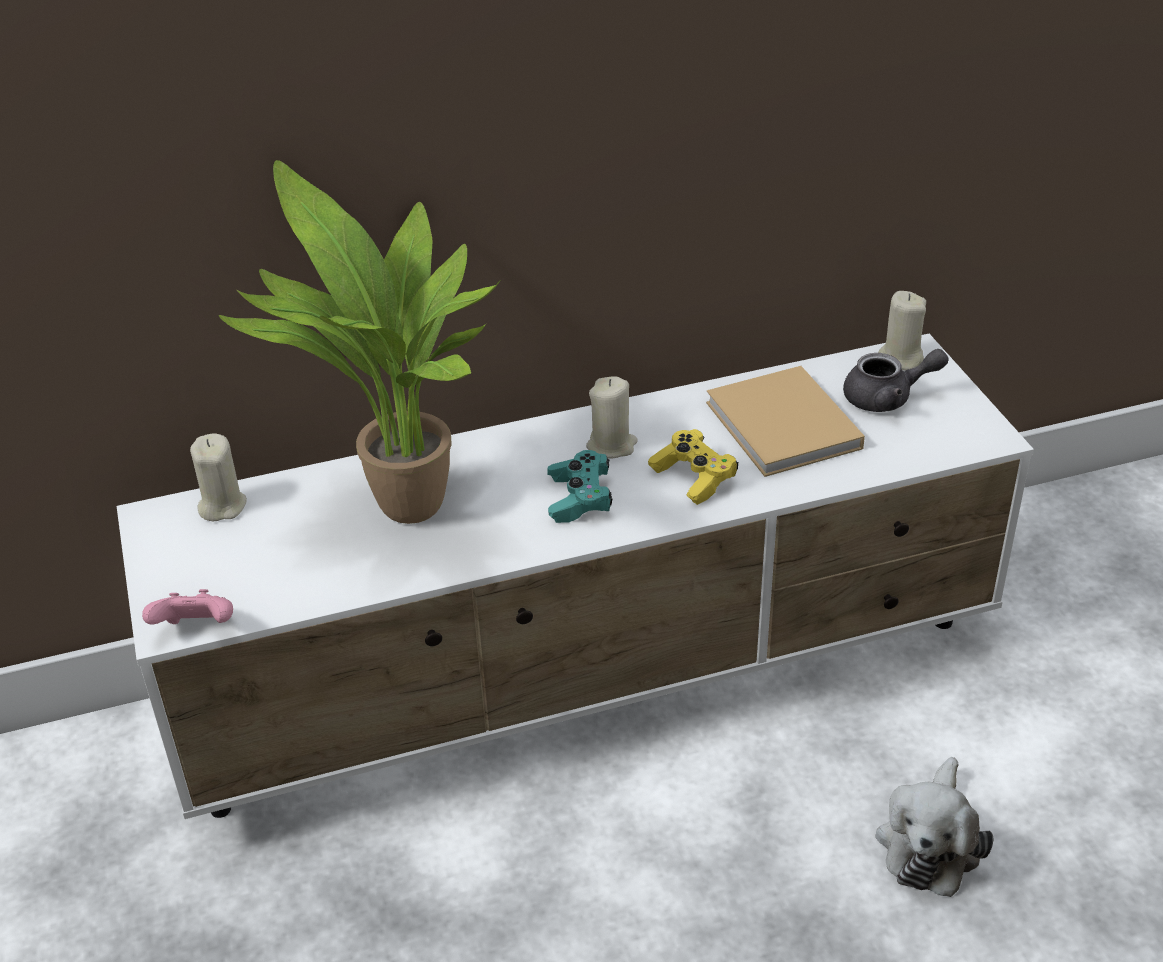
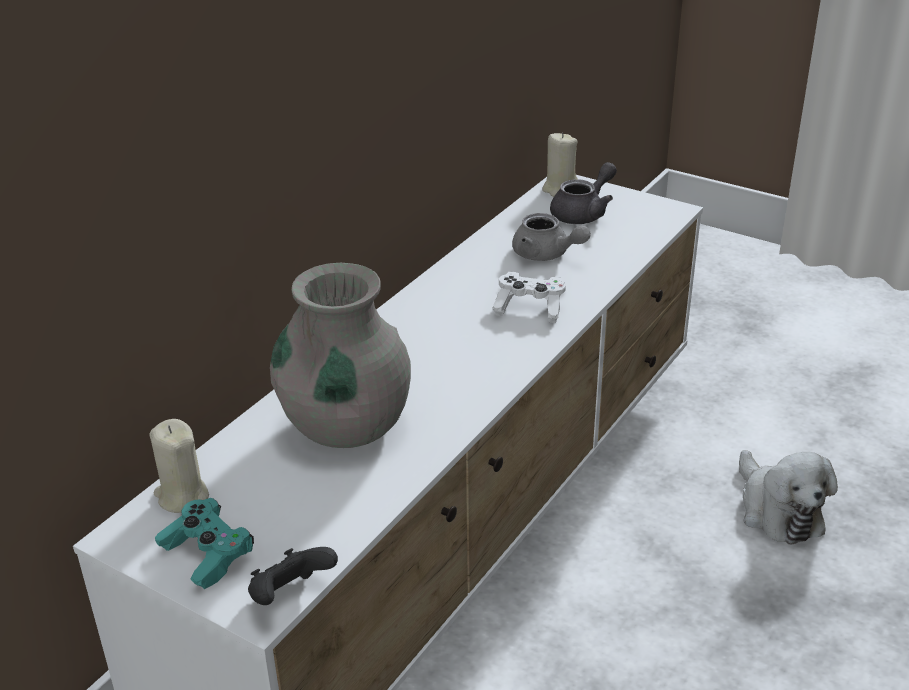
camera: 40 degrees left, 5 degrees down
(197, 630) = (290, 596): pink game controller -> black game controller
(401, 511) = (347, 426): potted plant -> grey vase
(579, 498) = (471, 355): turquoise game controller -> turquoise game controller (207, 554)
(612, 445) = (446, 313): beige candle -> none
(693, 477) = (529, 308): yellow game controller -> white game controller
(785, 428) = (546, 255): beige book -> grey teapot

